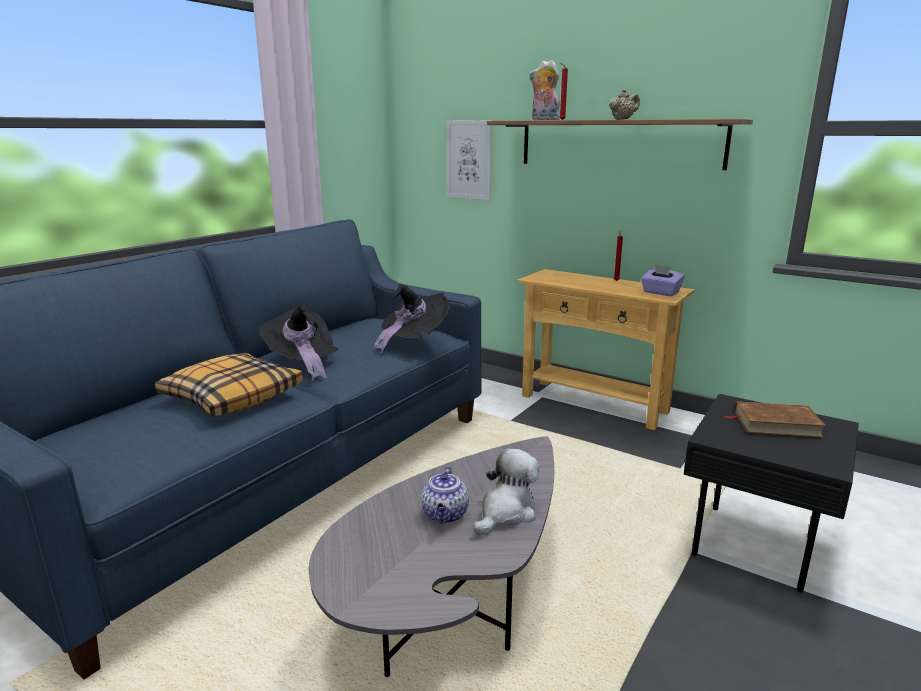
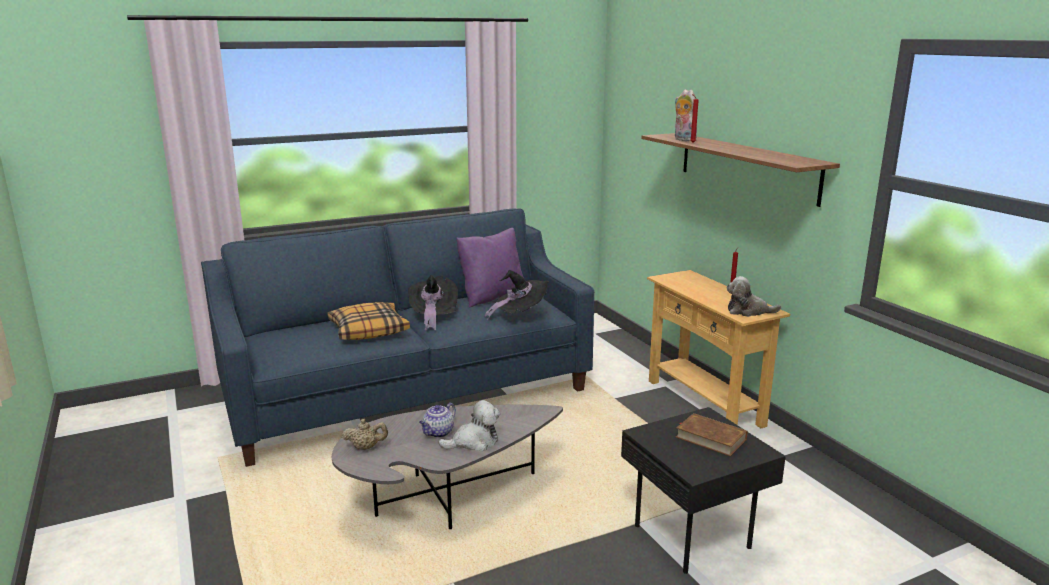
camera: 30 degrees right, 0 degrees up
(351, 329) = (492, 297): none -> purple pillow
(469, 160) = (649, 161): picture -> none
(622, 119) = (740, 148): beige teapot -> beige teapot (366, 447)
(660, 293) = (748, 311): purple tissue box -> plush toy

